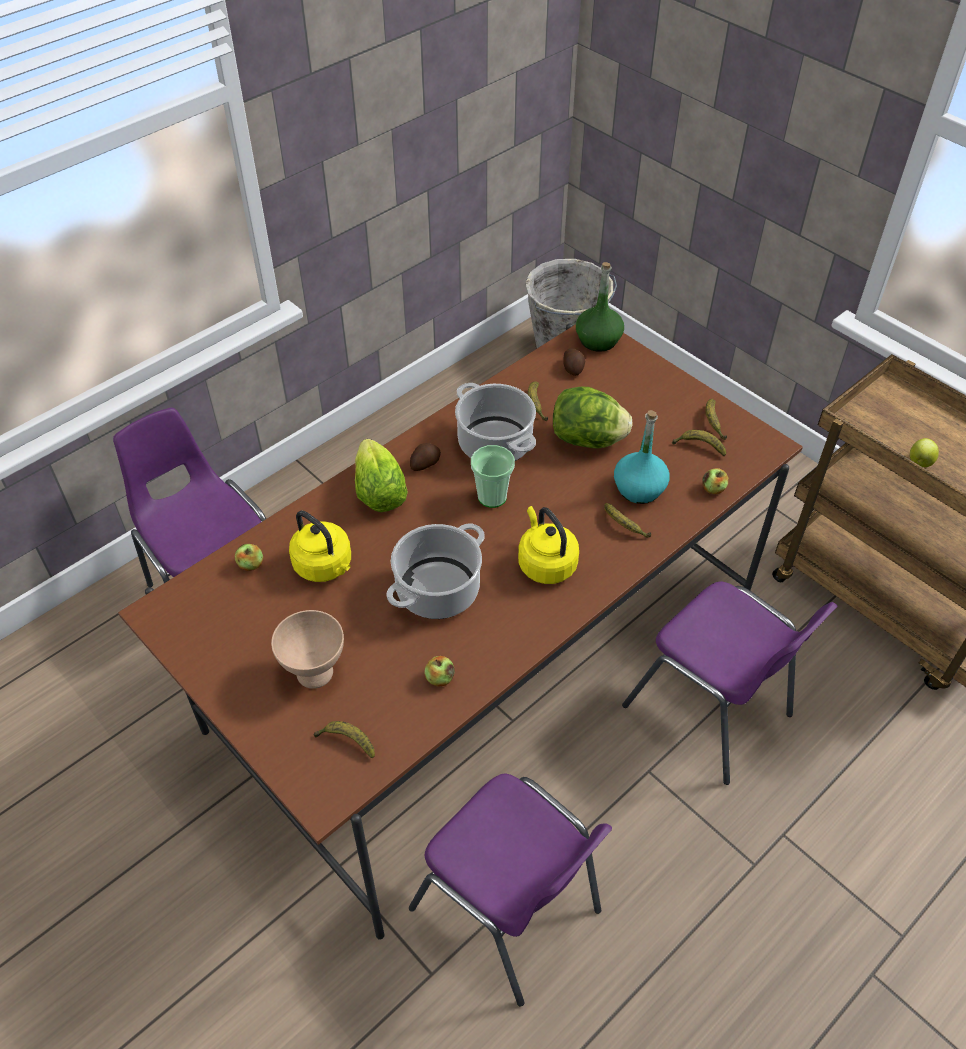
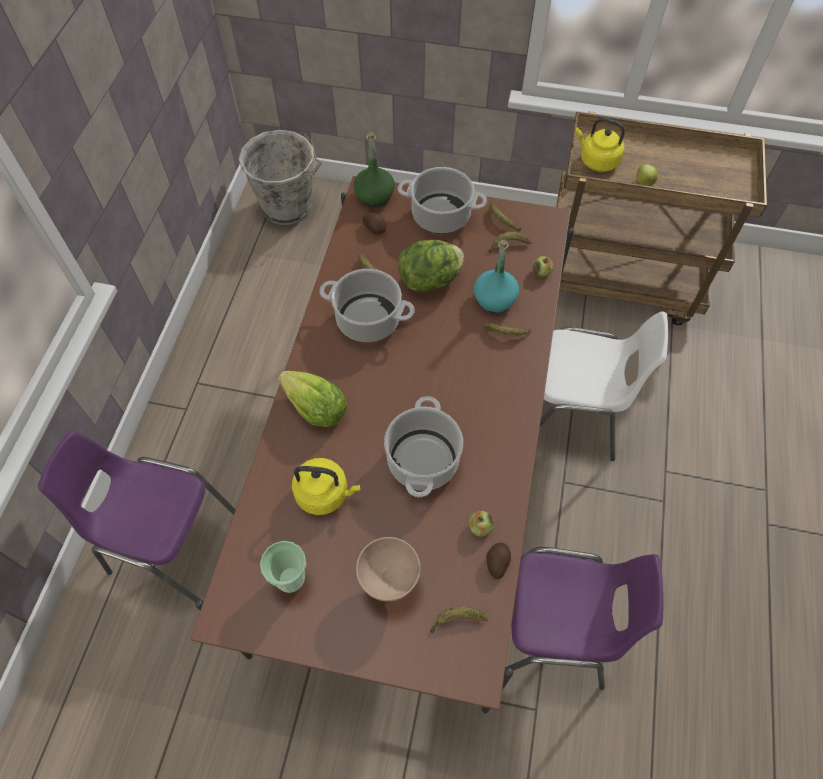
camera: 35 degrees left, 10 degrees up
(251, 565) = (266, 529): apple -> none
(424, 463) = (329, 365): potato -> potato (497, 562)
(492, 497) = (401, 363): cup -> cup (290, 578)
(545, 563) = (479, 393): yellow kettle -> yellow kettle (596, 161)
(650, 387) = (440, 216): none -> cooking pot
(711, 712) = (571, 418): purple chair -> white chair

